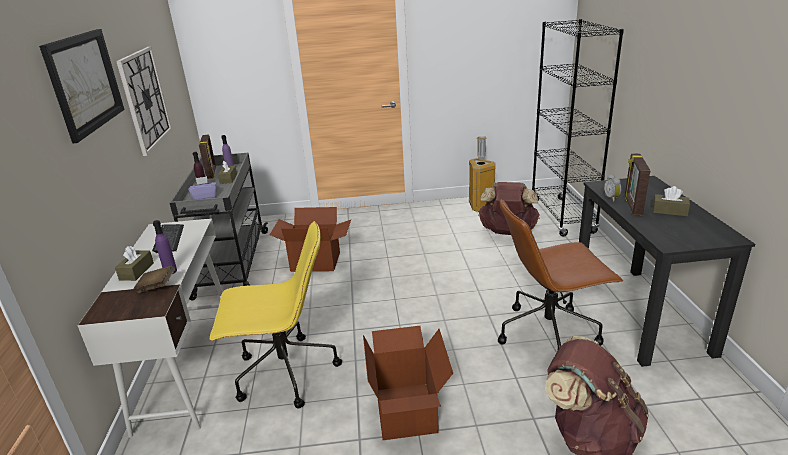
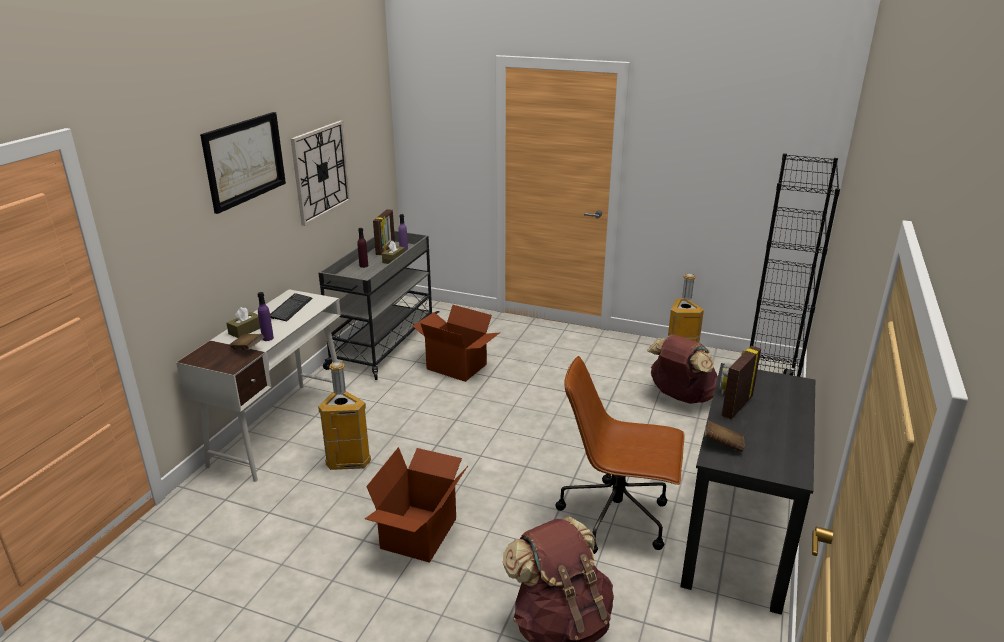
camera: 25 degrees right, 0 degrees up
(205, 196) = (359, 273): purple tissue box -> none
(284, 373) = (349, 462): yellow office chair -> trash can
(660, 233) = (723, 445): none -> brown book
(669, 211) = (769, 425): brown tissue box -> none

